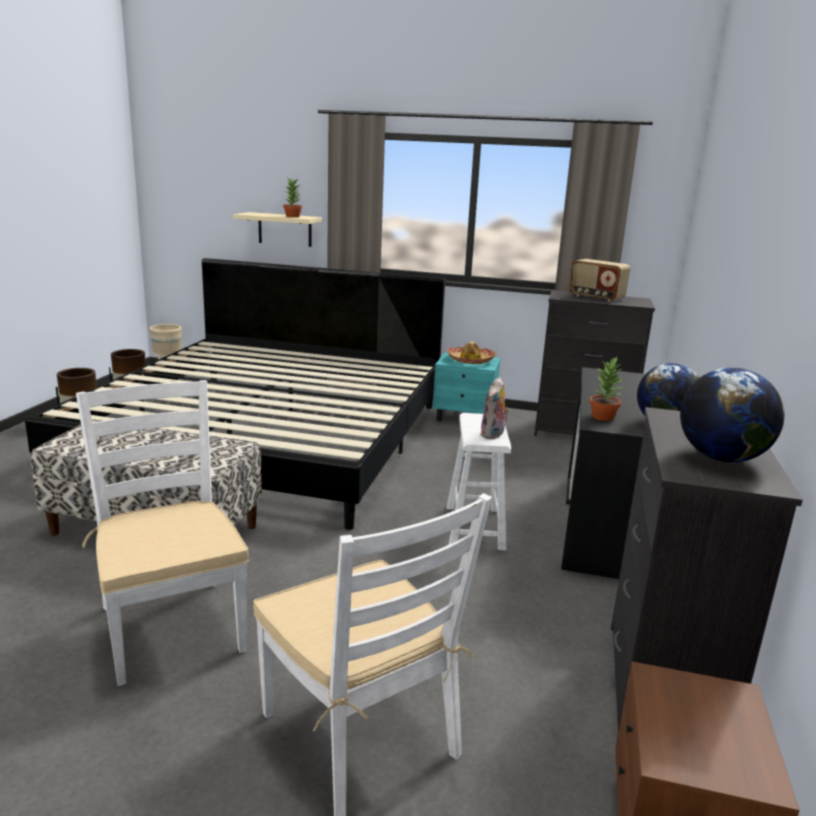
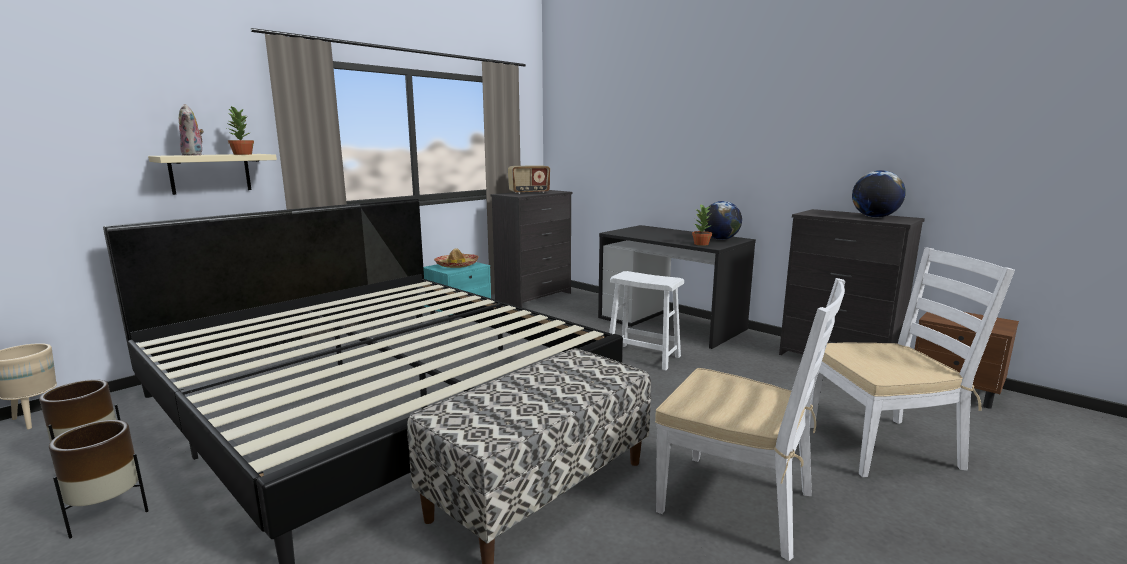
camera: 60 degrees left, 5 degrees down
(171, 627) = (737, 502): white chair -> white chair turned 150 degrees counterclockwise
(493, 435) = (661, 278): plush toy -> plush toy (194, 155)

